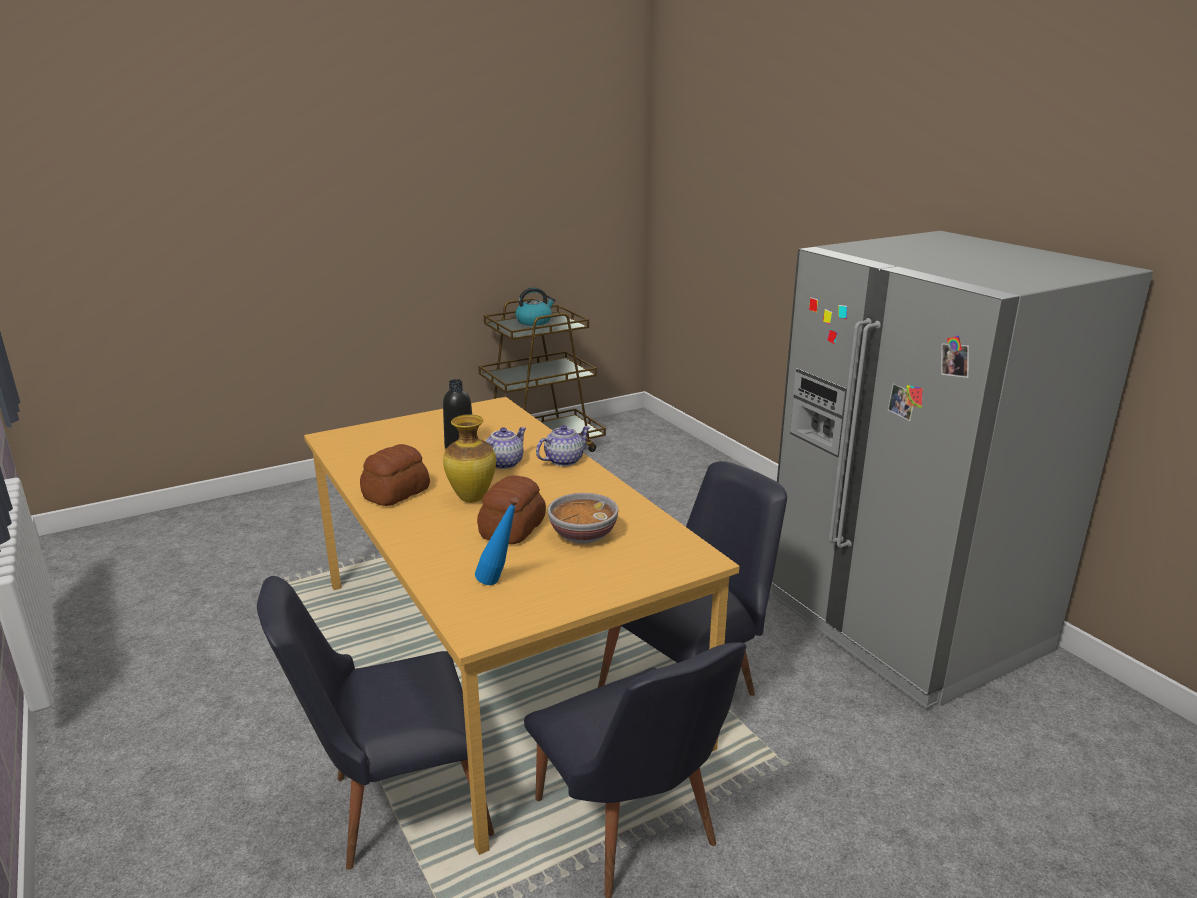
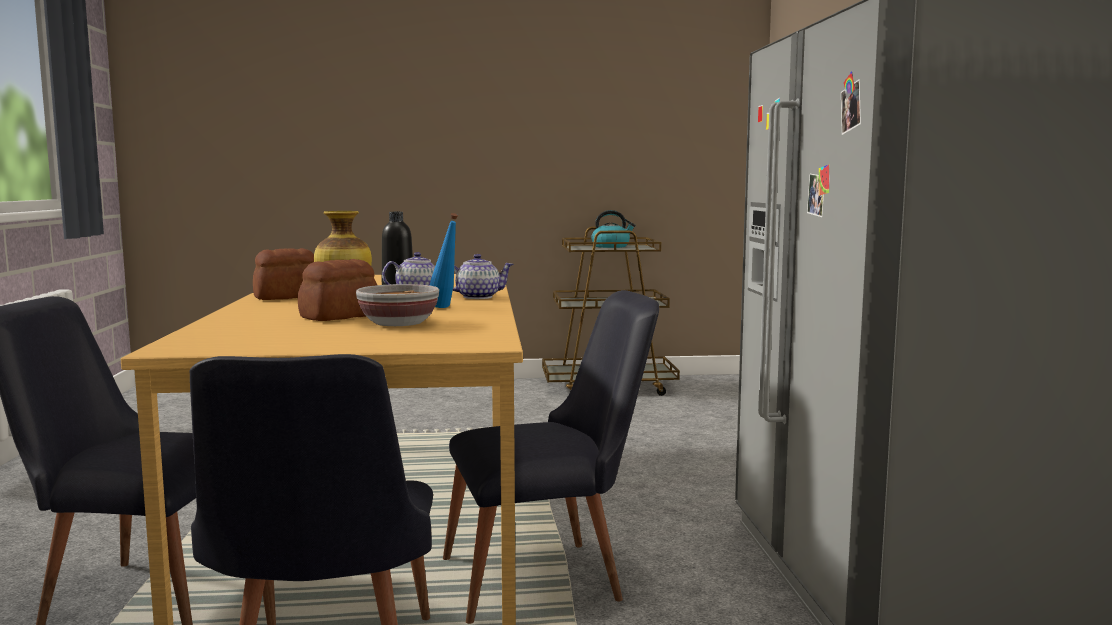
camera: 25 degrees right, 15 degrees down
(499, 583) = (255, 334): blue bottle -> blue bottle (445, 308)

